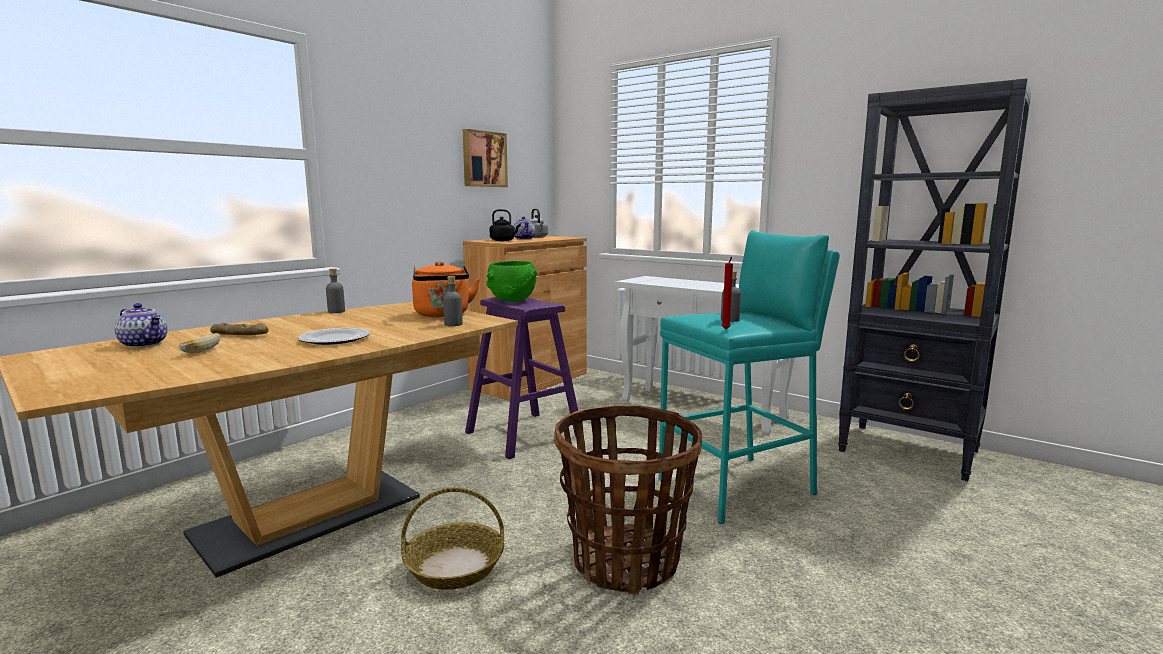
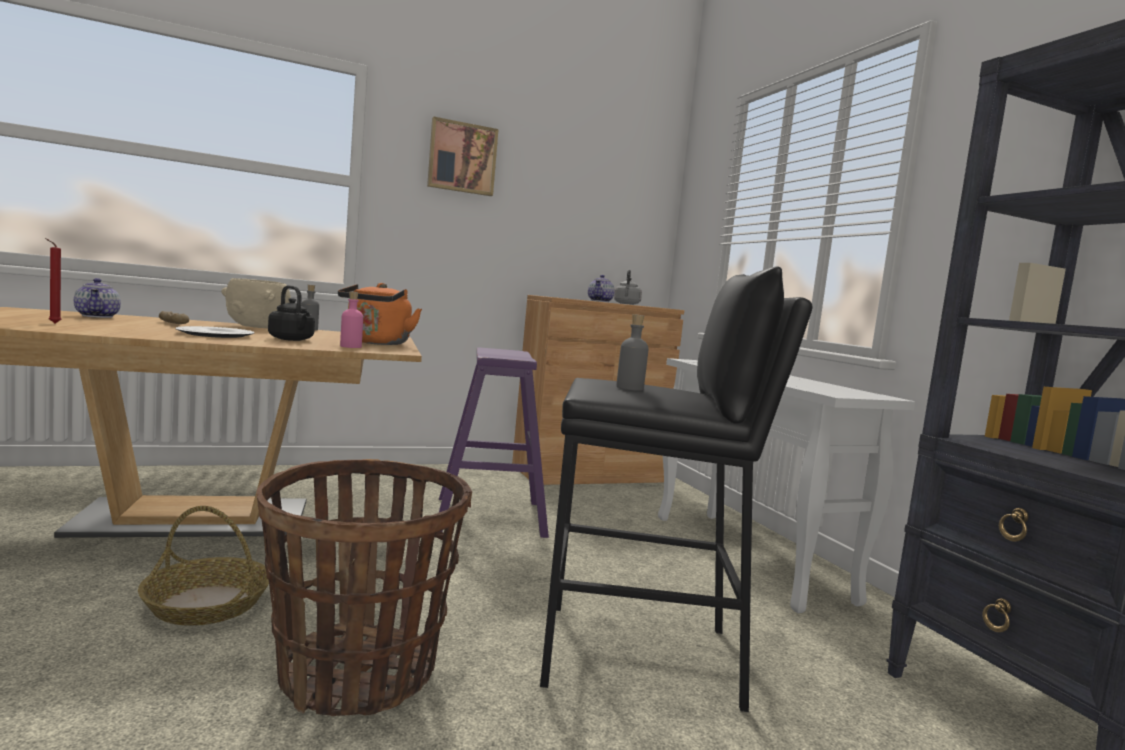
camera: 30 degrees right, 5 degrees down
(201, 351) = (102, 323): bread -> none
(300, 320) = (256, 327): none -> beige bowl
(453, 324) = (350, 346): grey bottle -> pink bottle
(483, 159) = (571, 207): picture -> picture (462, 158)
(504, 240) = (567, 298): black kettle -> black kettle (292, 339)
(512, 300) = (500, 351): green bowl -> none
(726, 330) = (580, 391): red candle -> red candle (52, 323)
(737, 487) = (641, 655): turquoise stool -> black stool

